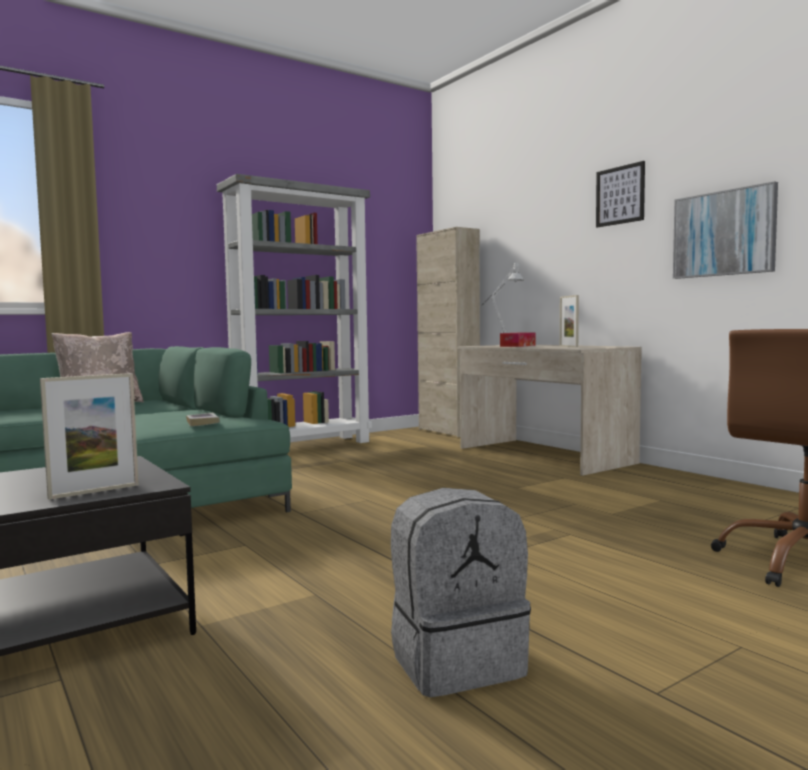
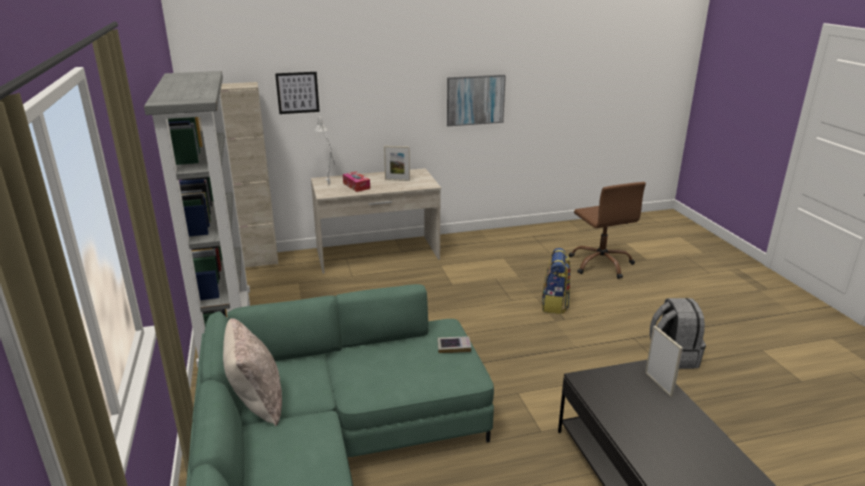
camera: 70 degrees left, 20 degrees up
(547, 543) = (555, 304): none -> backpack
(620, 195) = (404, 69): picture -> picture (297, 92)

